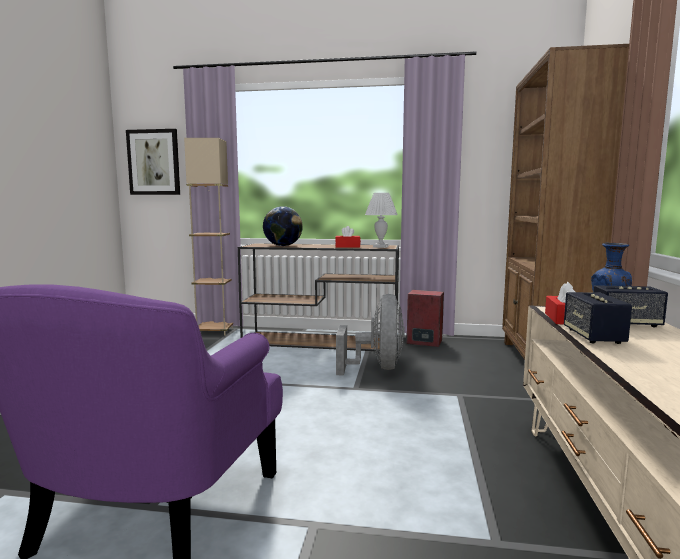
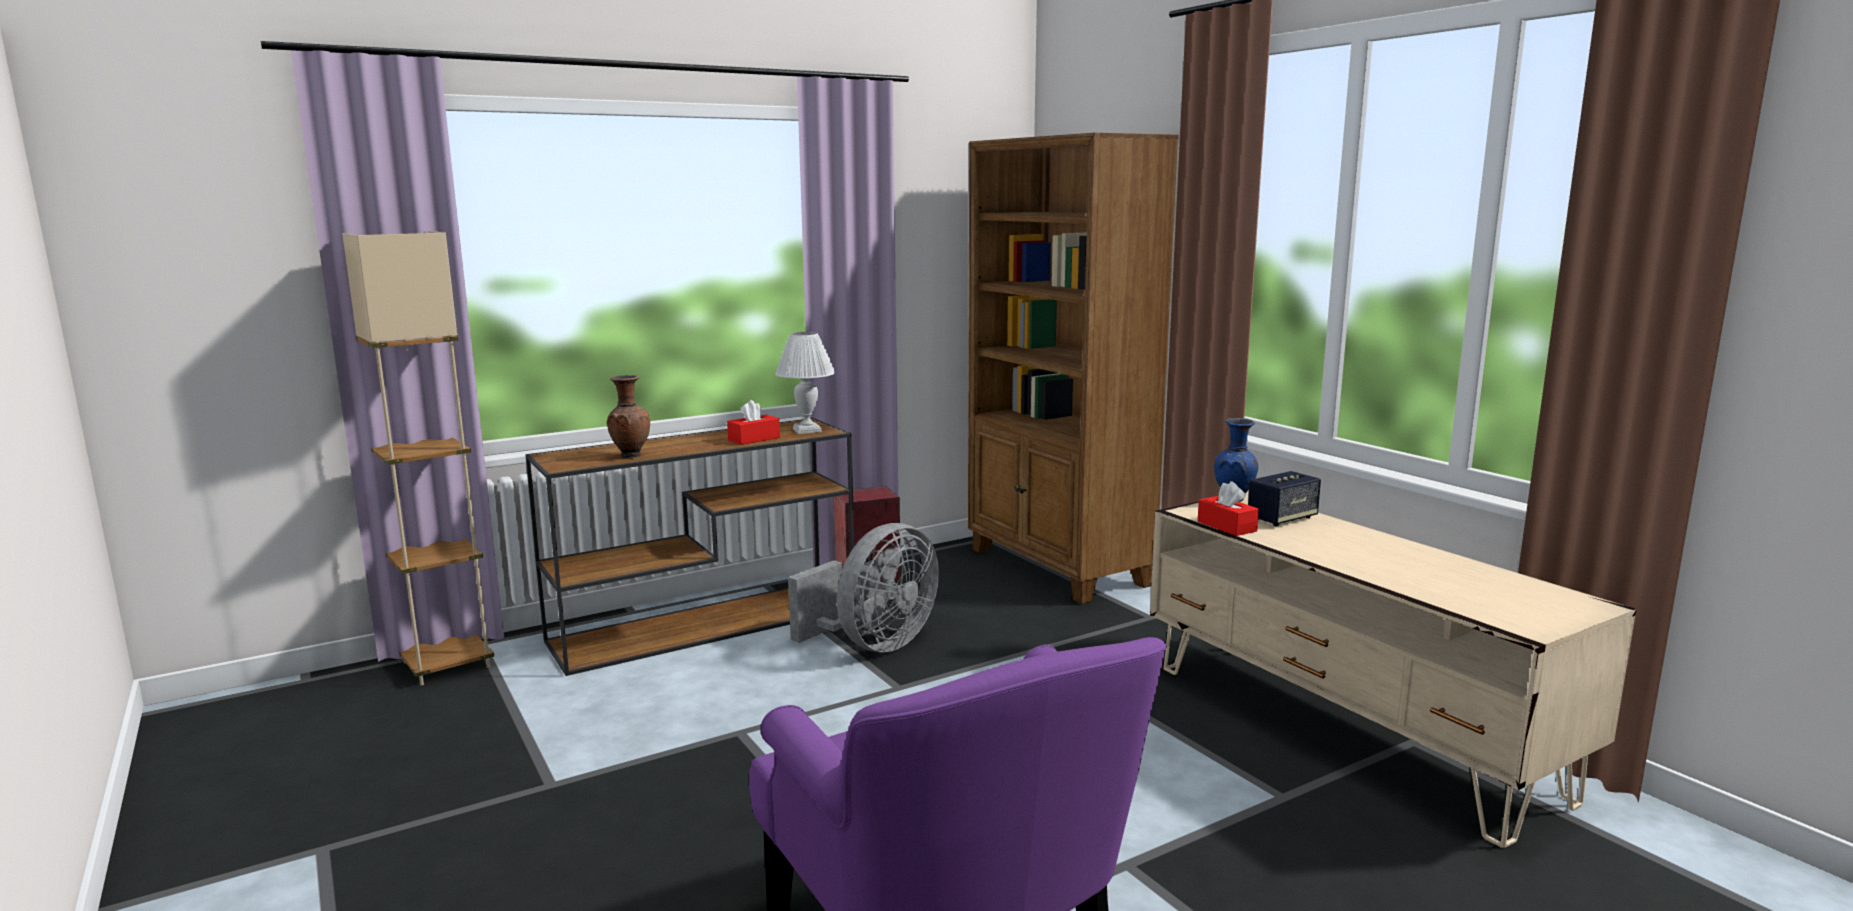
camera: 40 degrees left, 5 degrees up
(154, 162) = (196, 282): picture -> none
(283, 246) = (630, 456): globe -> brown vase
(377, 368) = (874, 645): grey fan -> grey fan turned 75 degrees clockwise
(593, 336) = (1293, 546): speaker -> none

